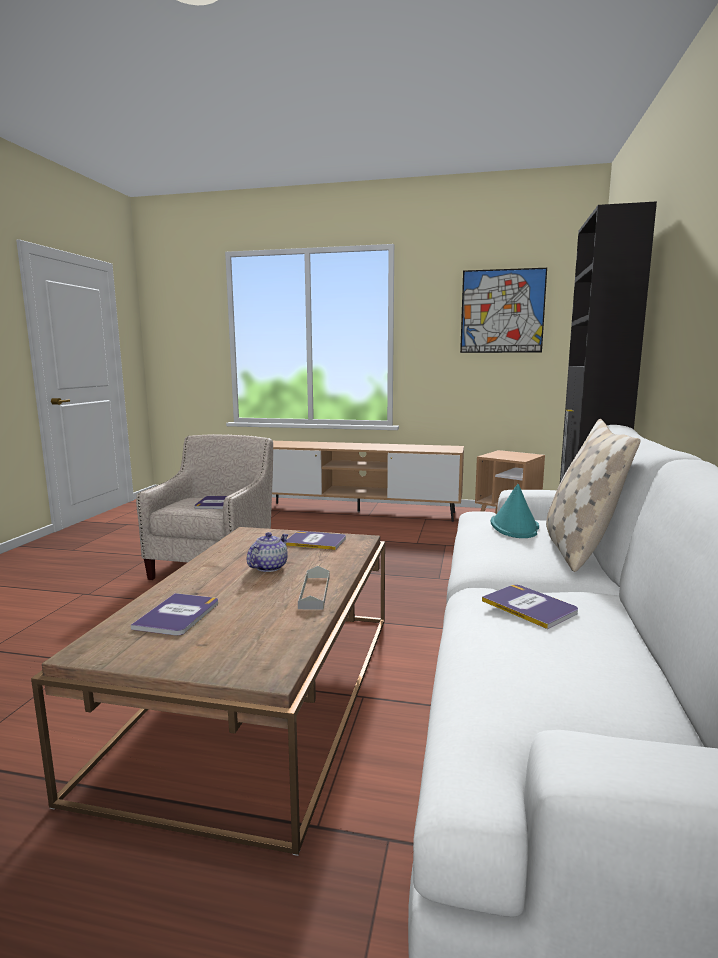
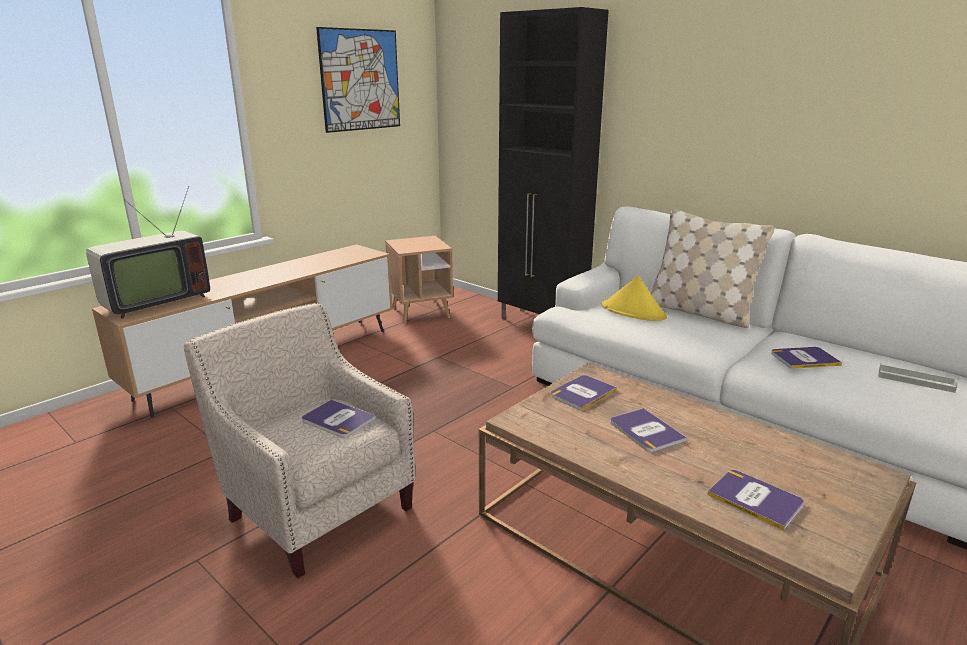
camera: 60 degrees left, 10 degrees up
(269, 567) = (646, 431): teapot -> book
(290, 443) = (153, 302): none -> television
(314, 592) = (724, 424): grey tray -> grey tray (915, 380)
(514, 526) = (633, 311): turquoise hat -> yellow hat

